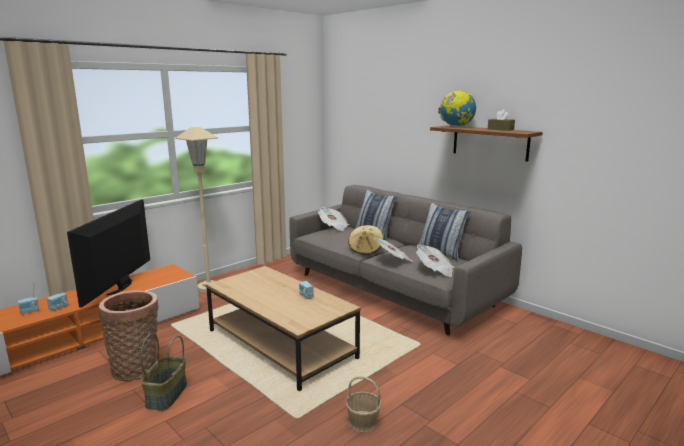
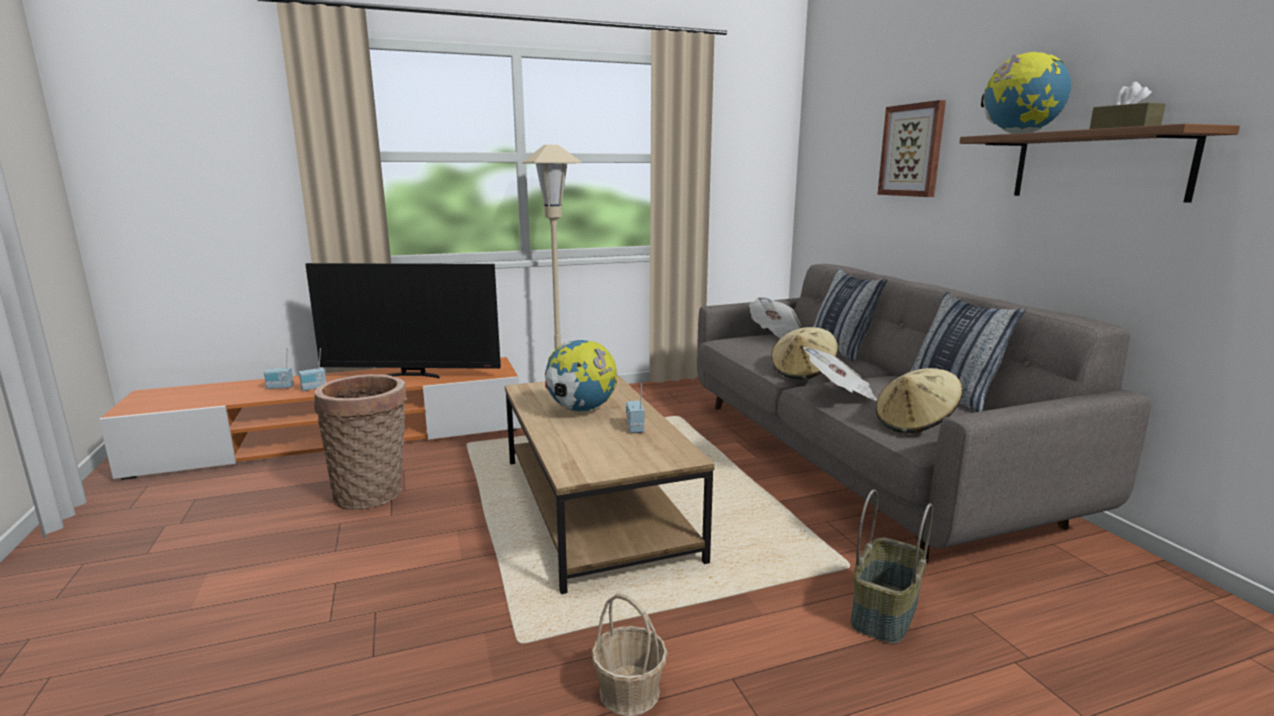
camera: 25 degrees right, 0 degrees up
(122, 287) = (412, 375): television -> television turned 120 degrees counterclockwise
(167, 395) = (372, 544): basket -> basket (886, 613)
(268, 291) = (581, 410): none -> globe
(397, 126) = (912, 150): none -> picture
(435, 270) = (915, 424): newspaper -> beige hat

